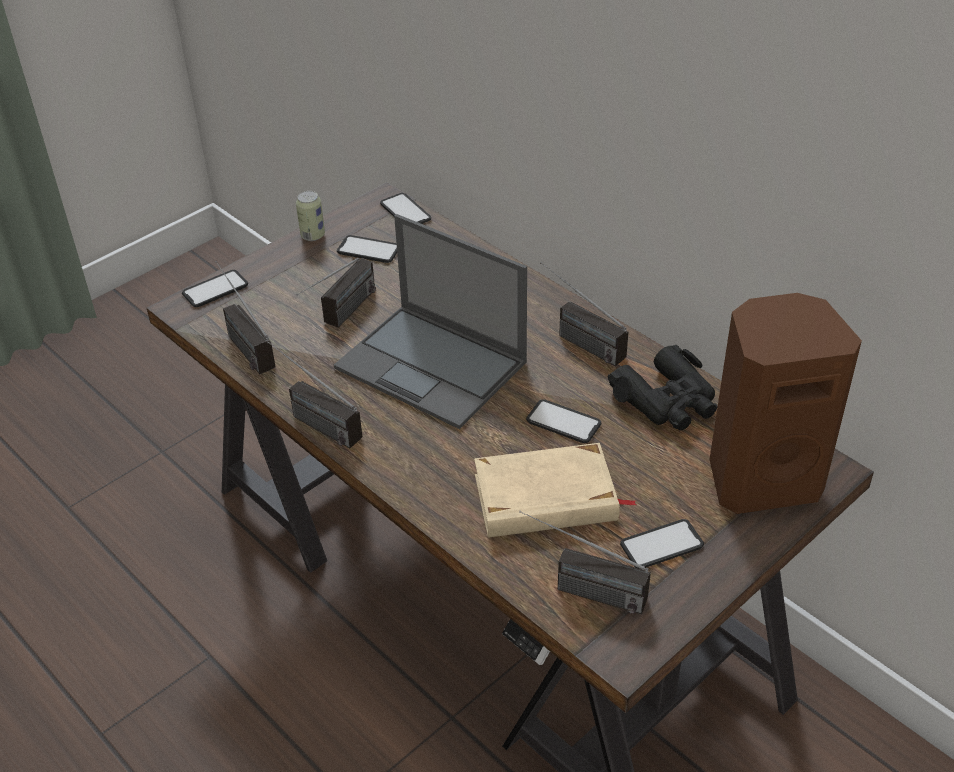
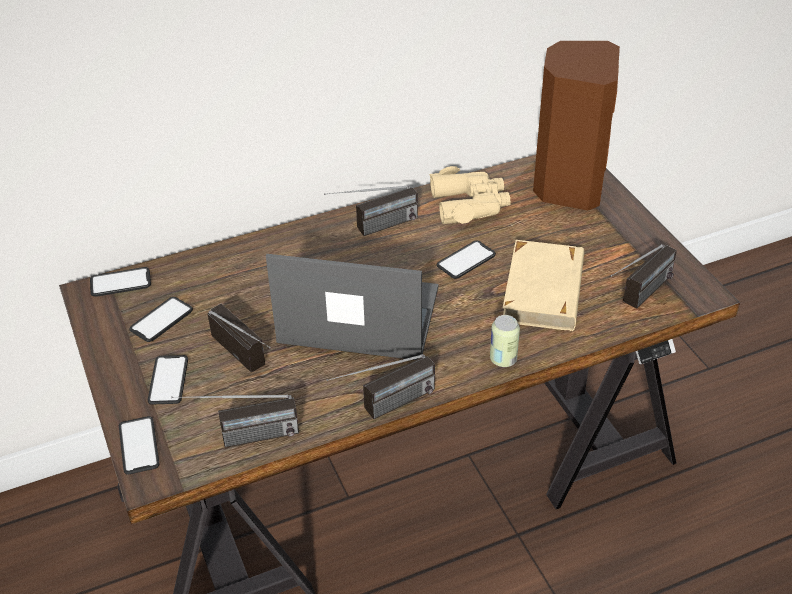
camera: 70 degrees left, 0 degrees up
(313, 235) = (105, 354): can -> can (503, 359)
(433, 366) = (357, 315): laptop -> laptop turned 135 degrees counterclockwise
(661, 545) = (611, 248): phone -> phone (168, 380)
(667, 400) = (469, 204): black binoculars -> beige binoculars

